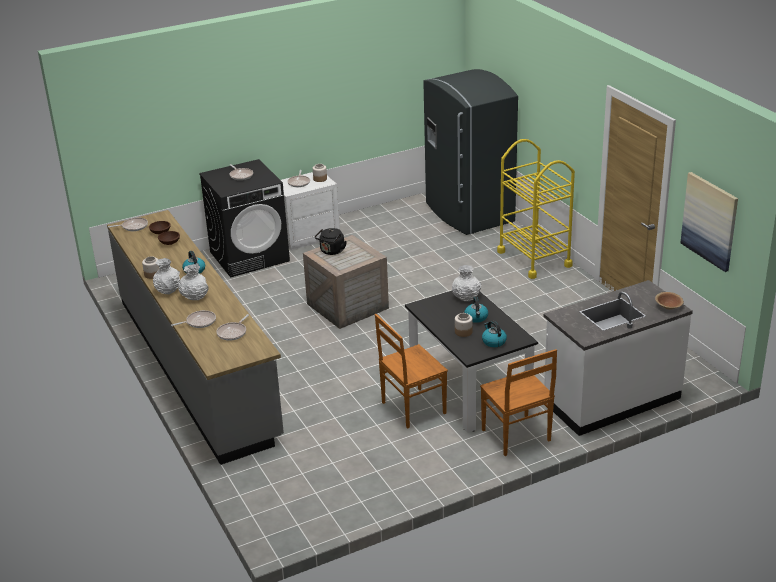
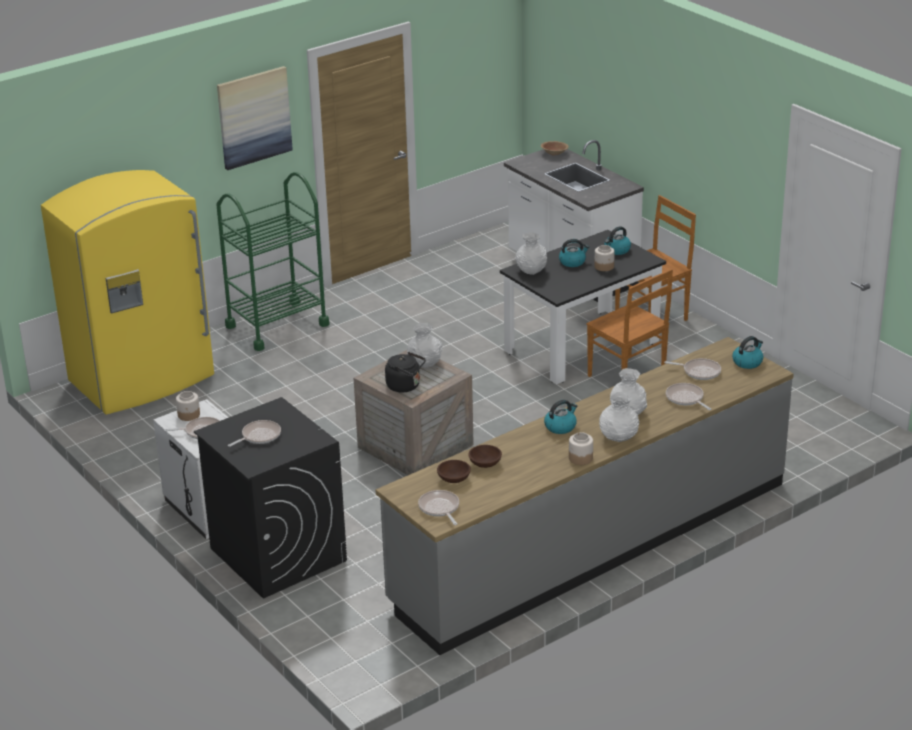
camera: 100 degrees left, 0 degrees up
(235, 356) = (747, 362): none -> kettle
(360, 260) = (425, 363): none -> white vase
(468, 213) = (143, 380): grey fridge -> yellow fridge
(534, 259) = (277, 325): yellow cart -> green cart
(710, 221) = (470, 88): picture -> picture (254, 117)

